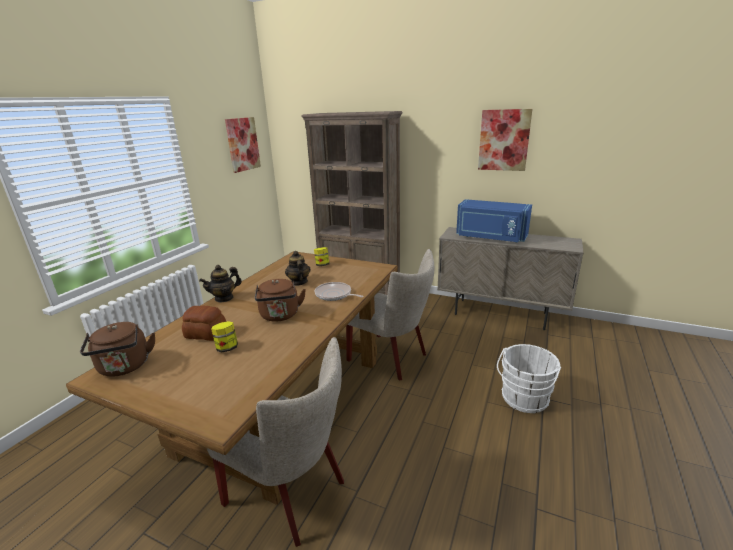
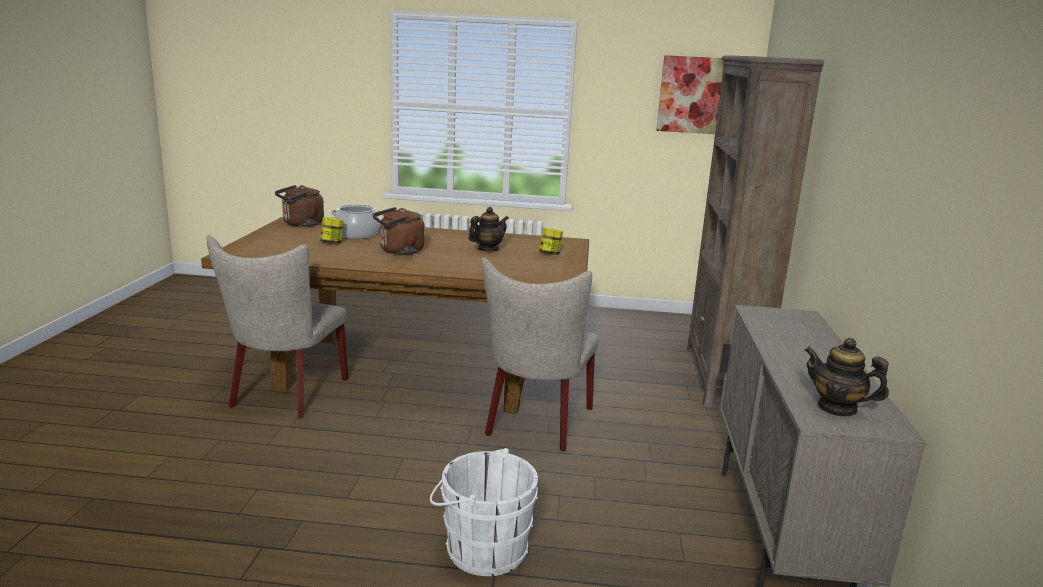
camera: 70 degrees right, 5 degrees down
(206, 334) = (356, 235): bread -> cooking pot
(224, 298) = (432, 230): teapot -> teapot (837, 408)
(335, 295) = (460, 265): frying pan -> none
(490, 237) = (791, 342): blue microwave -> none
(504, 140) = (897, 139): picture -> none

